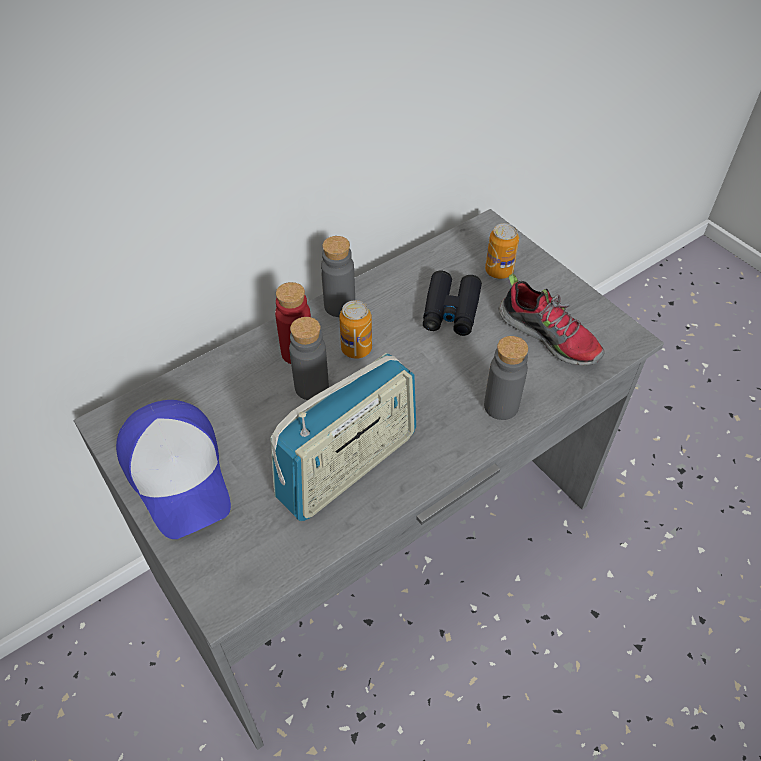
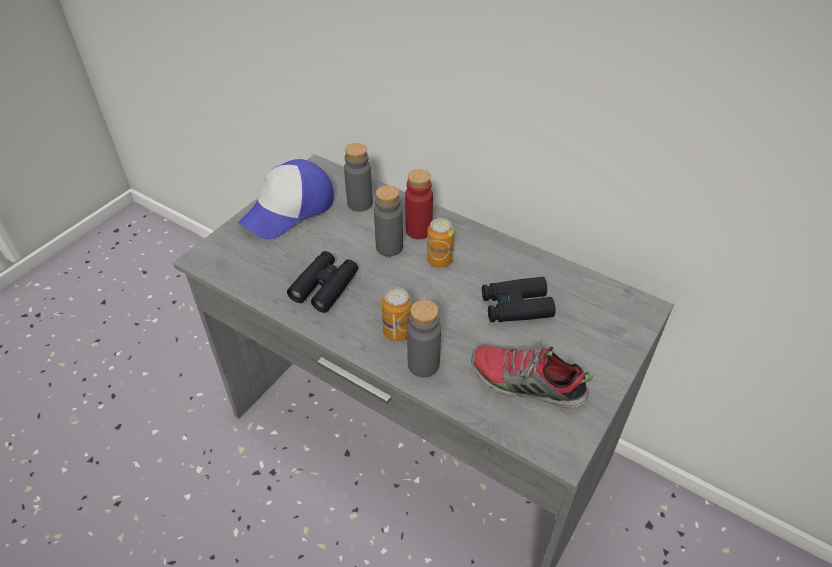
camera: 70 degrees right, 5 degrees down
(339, 306) = (479, 239): grey bottle -> grey bottle (360, 203)
(348, 466) = (325, 287): radio -> black binoculars
(499, 271) = (589, 328): can -> can (397, 332)
(549, 336) = (526, 384): shoe -> shoe turned 90 degrees clockwise

